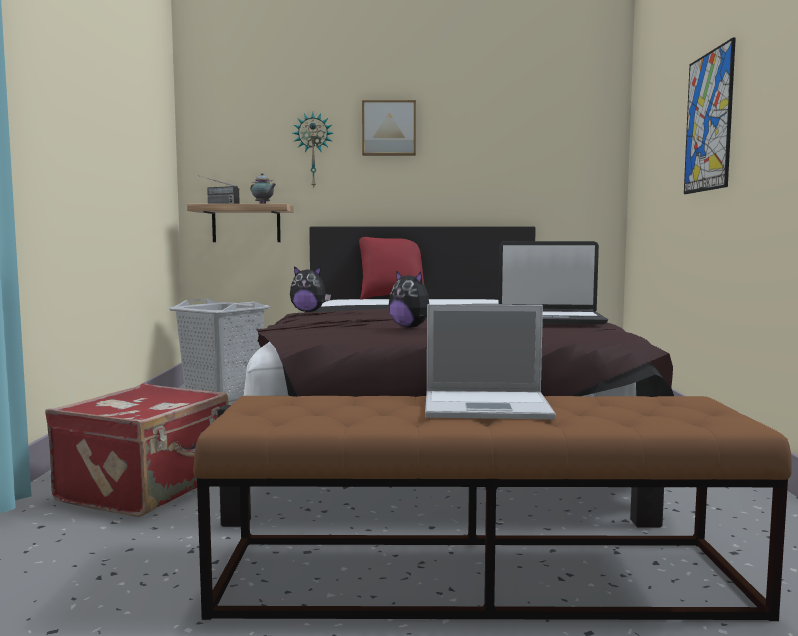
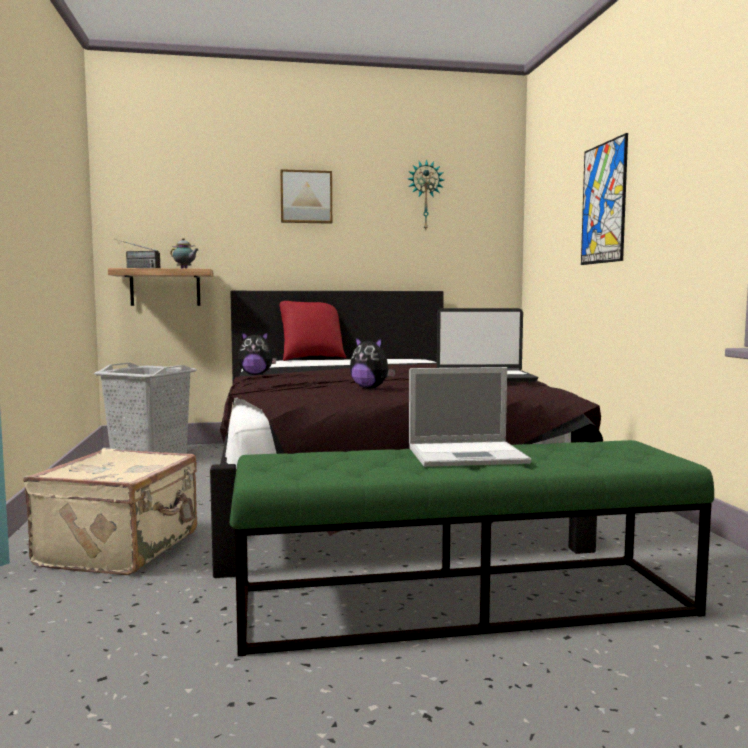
camera: 10 degrees left, 0 degrees up
(148, 488) = (122, 549): red suitcase -> beige suitcase
(313, 150) = (232, 216): wall clock -> wall clock (425, 195)
(481, 577) = (464, 602): brown bench -> green bench

